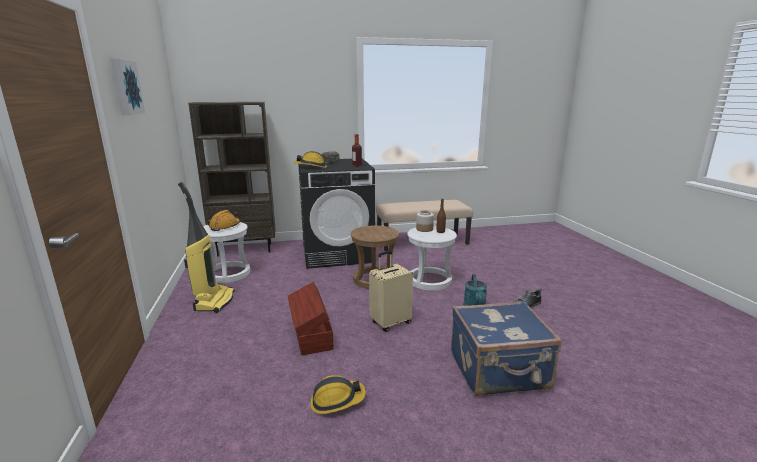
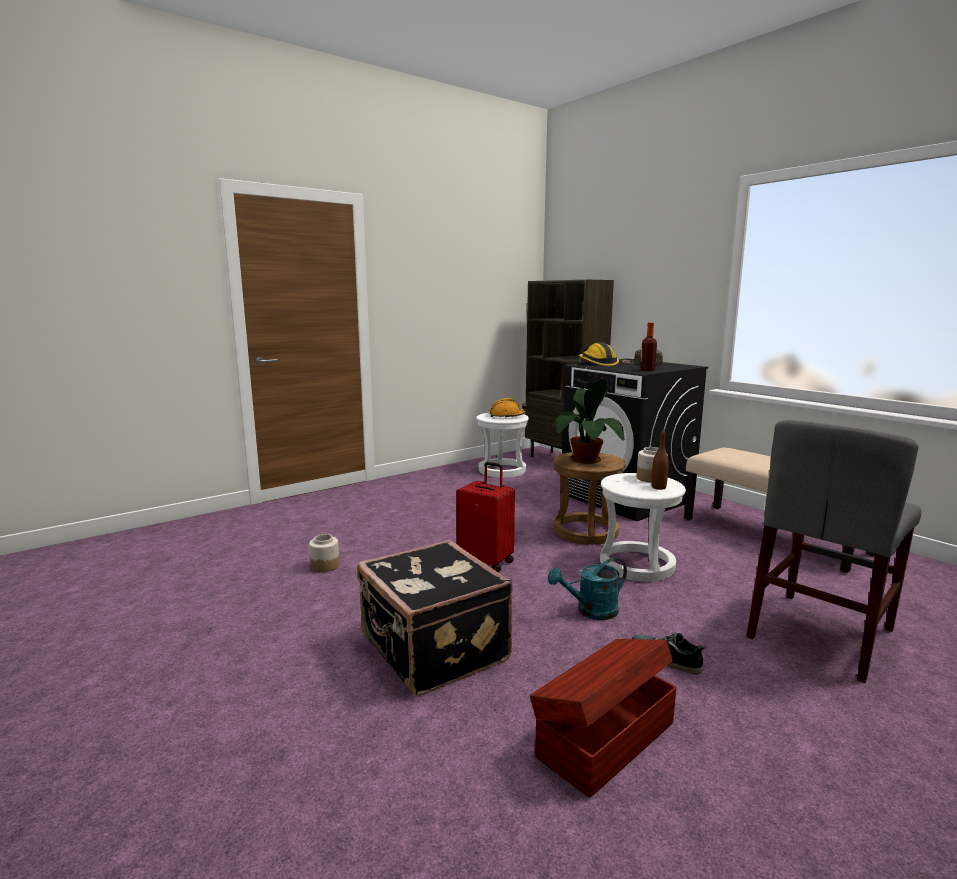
camera: 65 degrees right, 5 degrees down
(125, 87) = (419, 263): picture -> none
(214, 301) = (445, 481): vacuum cleaner -> none
(311, 334) = (424, 530): brown storage box -> brown storage box (603, 739)
(337, 400) = (325, 566): hard hat -> jar
(374, 233) = (585, 460): none -> potted plant
(390, 322) = (486, 561): beige suitcase -> red suitcase
(499, 372) = (432, 650): blue suitcase -> black suitcase
(515, 268) = (821, 633): none -> grey chair

